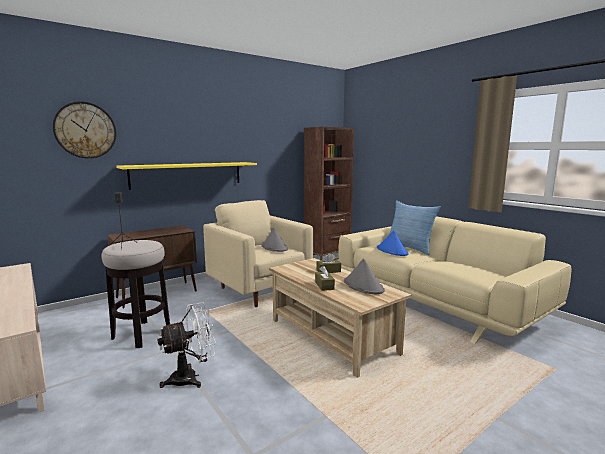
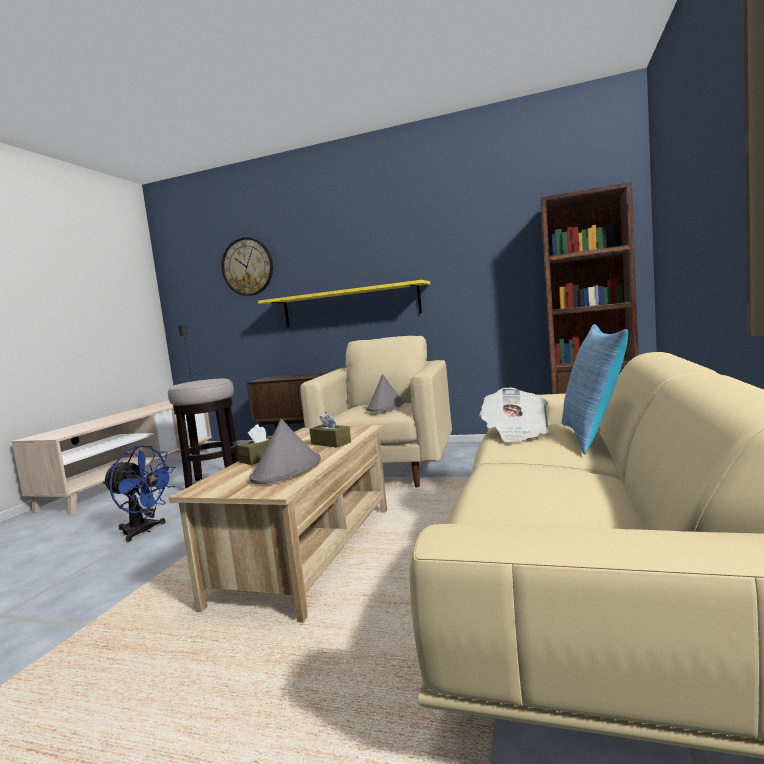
camera: 55 degrees right, 5 degrees down
(191, 377) = (144, 531): white fan -> blue fan
(392, 251) = (516, 433): blue hat -> newspaper

